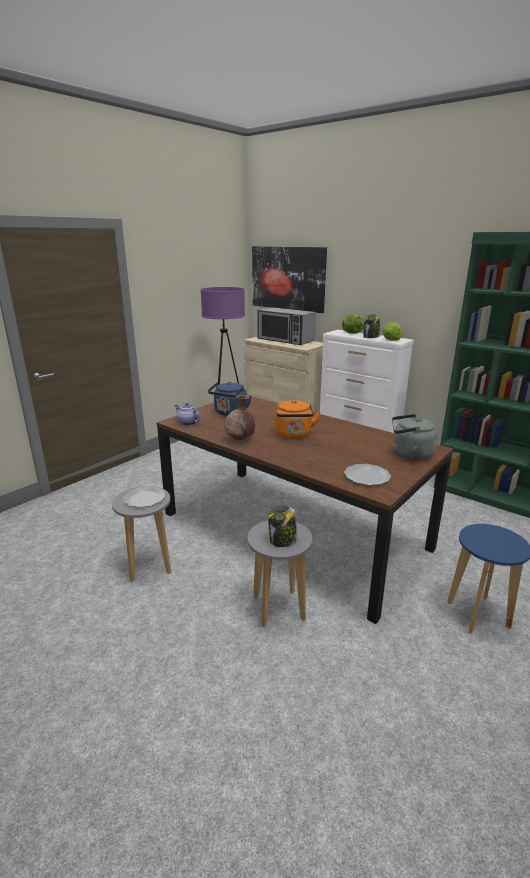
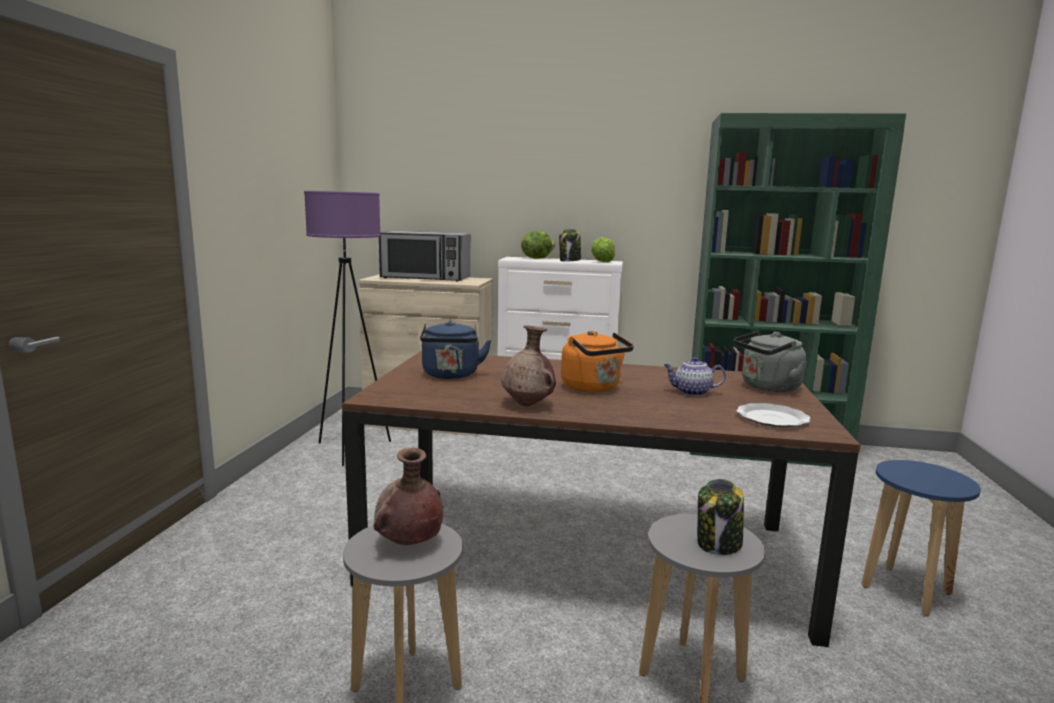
camera: 30 degrees left, 10 degrees down
(144, 499) = (408, 544): plate -> brown vase
(187, 423) = (402, 396): teapot -> teapot (691, 392)
(288, 278) = (415, 187): picture -> none

